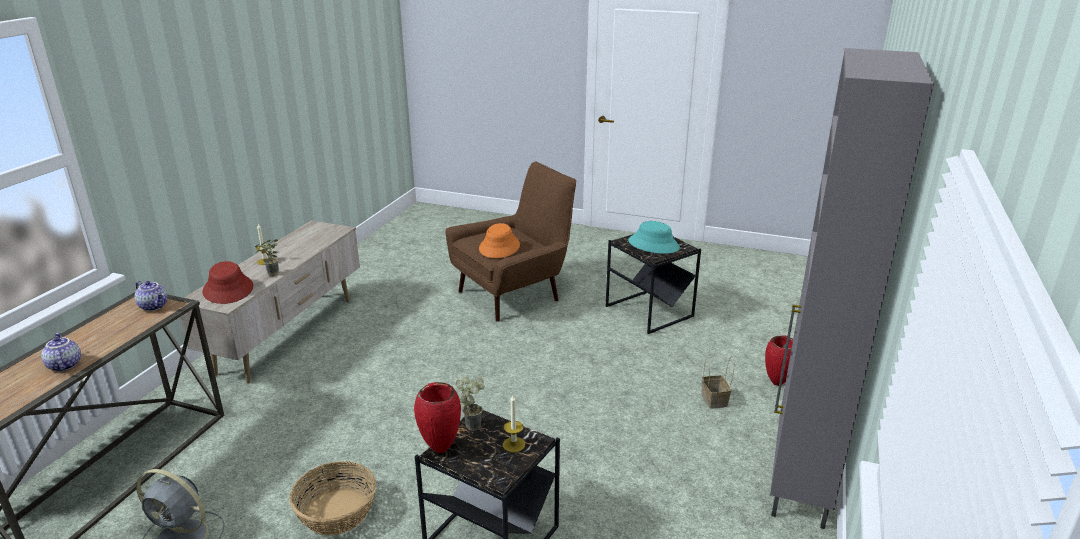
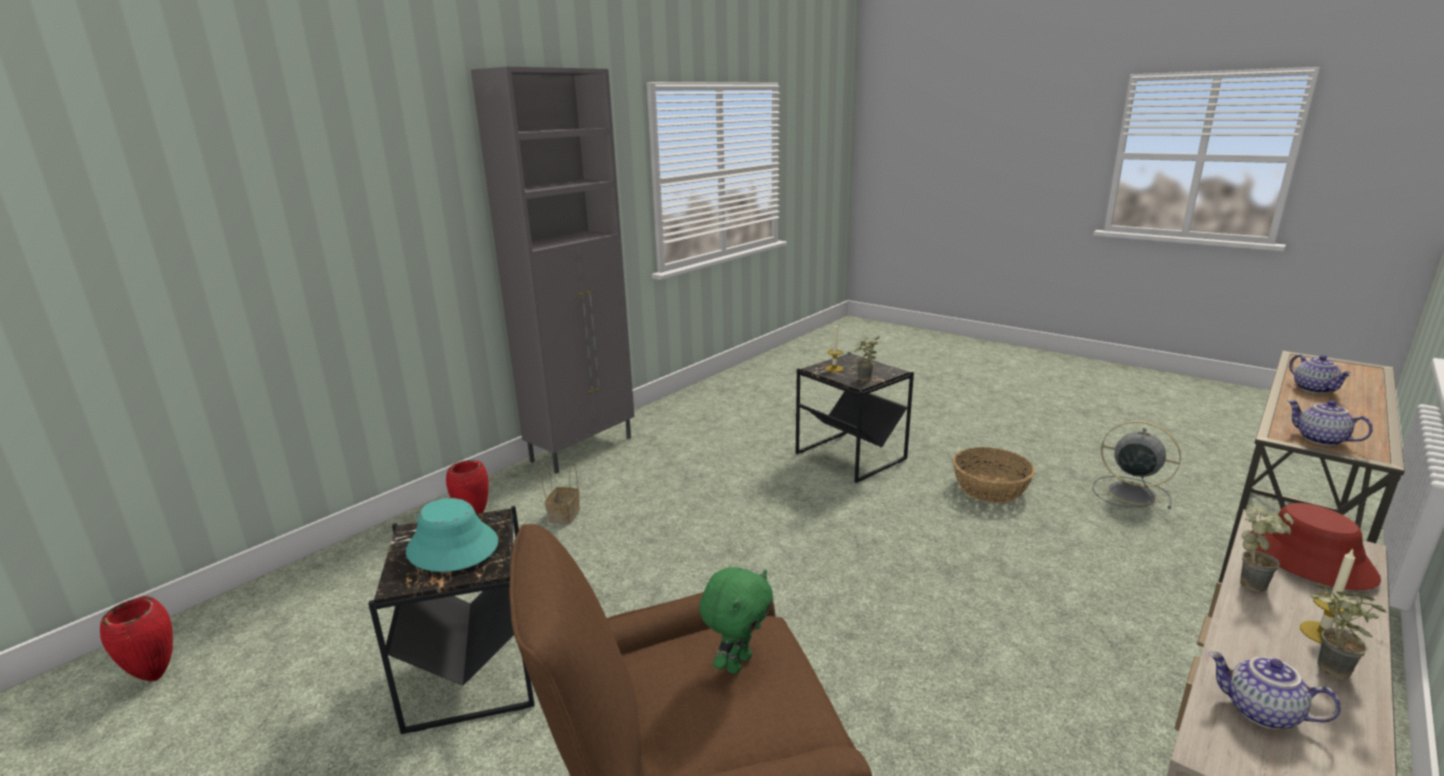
camera: 160 degrees left, 5 degrees down
(280, 251) = (1323, 669): none -> potted plant
(316, 238) = (1260, 713): none -> teapot
(439, 449) = (893, 372): red vase -> red vase (156, 677)
(499, 247) = (737, 663): orange hat -> green plush toy

